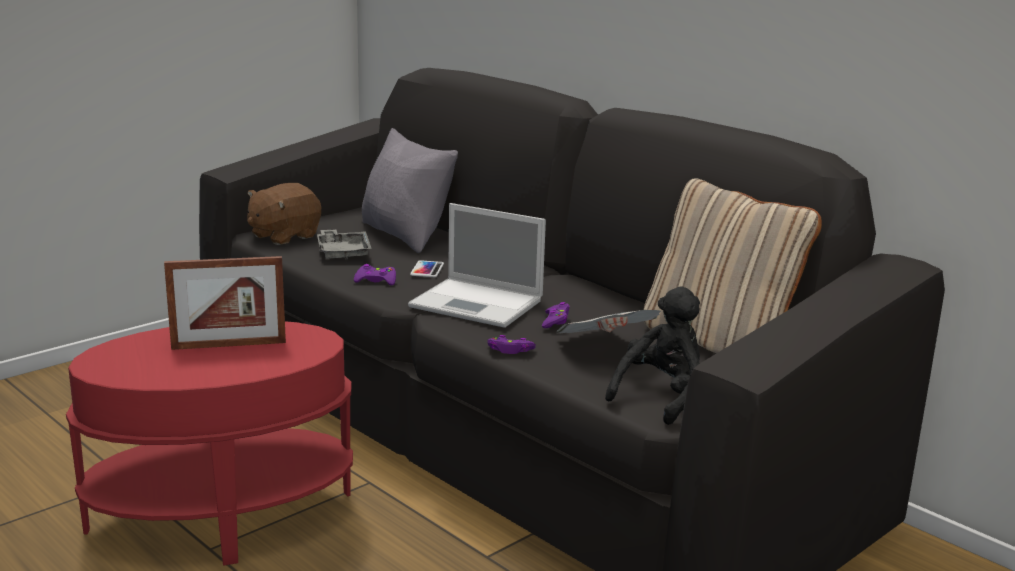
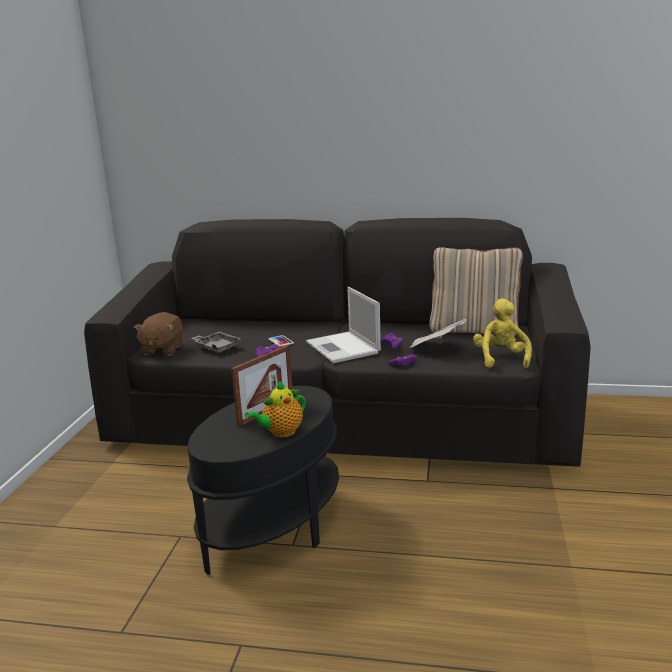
camera: 35 degrees left, 0 degrees up
(193, 374) = (281, 432): none -> teapot
(222, 518) = (272, 527): red side table -> black side table
(405, 236) = (229, 329): grey pillow -> none
(478, 304) = (343, 348): laptop -> laptop turned 75 degrees clockwise
(661, 397) = (501, 358): black plush toy -> yellow plush toy

